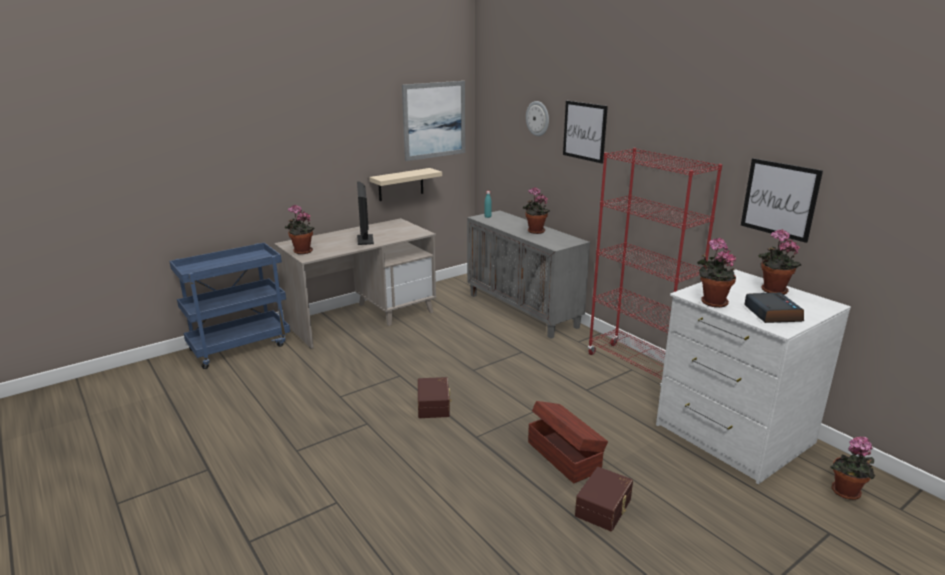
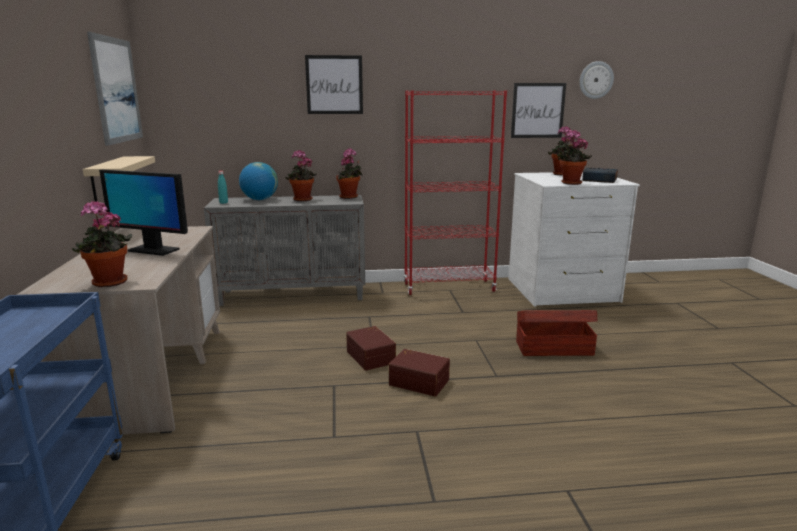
camera: 60 degrees left, 5 degrees down
(514, 221) = (259, 199): none -> globe
(538, 118) = (261, 79): wall clock -> wall clock (596, 80)
(604, 508) = (631, 354): brown storage box -> brown storage box (372, 356)
(846, 493) = (640, 287): potted plant -> potted plant (349, 197)

